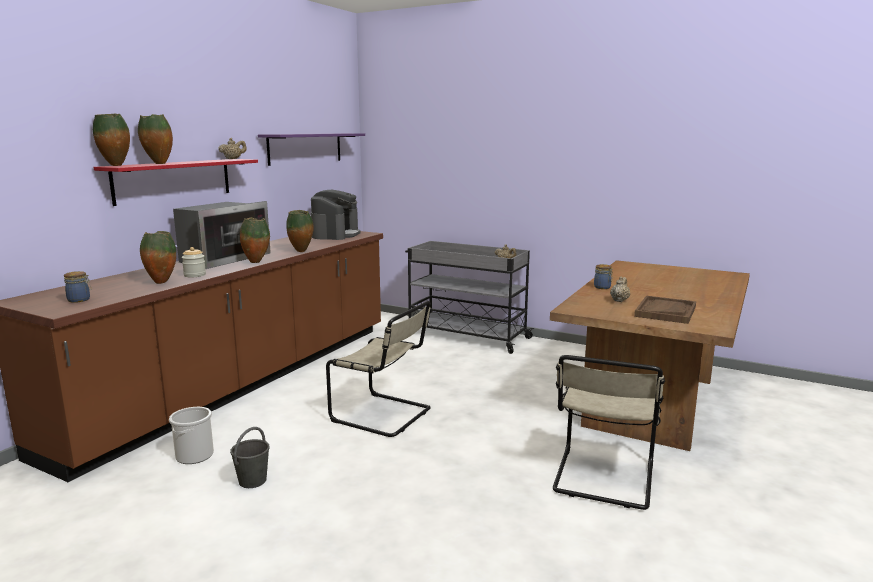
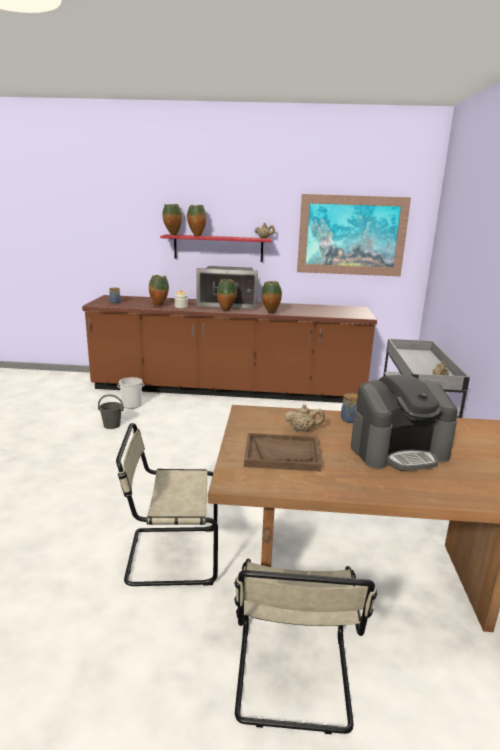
camera: 65 degrees right, 5 degrees up
(305, 148) = (351, 235): purple shelf -> picture
(336, 234) = (343, 311): coffee machine -> coffee machine (398, 451)
(384, 415) = (217, 442): beige chair -> beige chair (293, 679)

